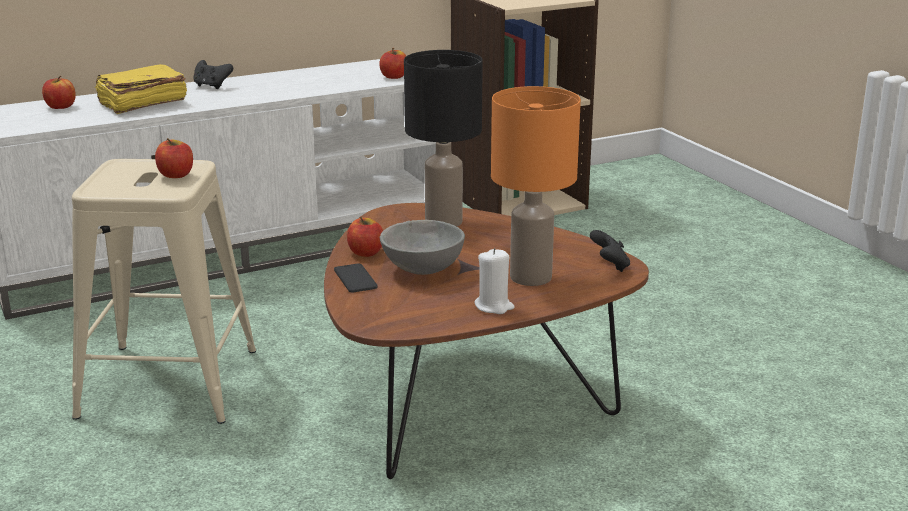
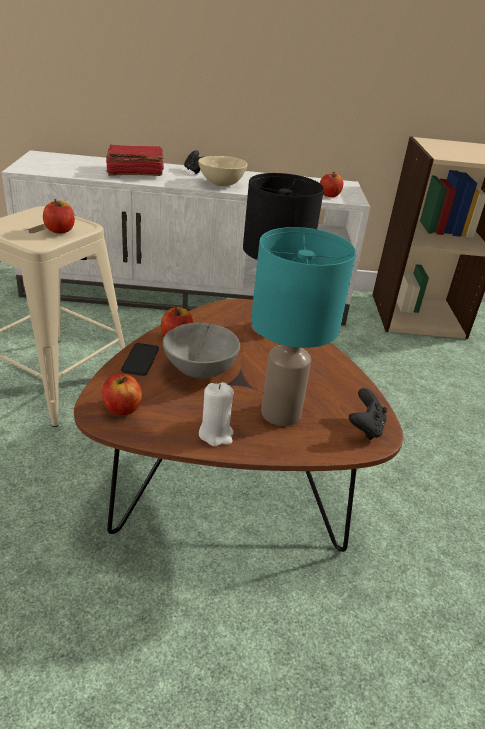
camera: 25 degrees right, 10 degrees up
(60, 107) = (84, 162): apple -> apple (122, 408)
(141, 103) = (134, 172): yellow book -> red book
(261, 93) = (220, 184): none -> beige bowl
(530, 278) = (280, 414): orange table lamp -> turquoise table lamp

